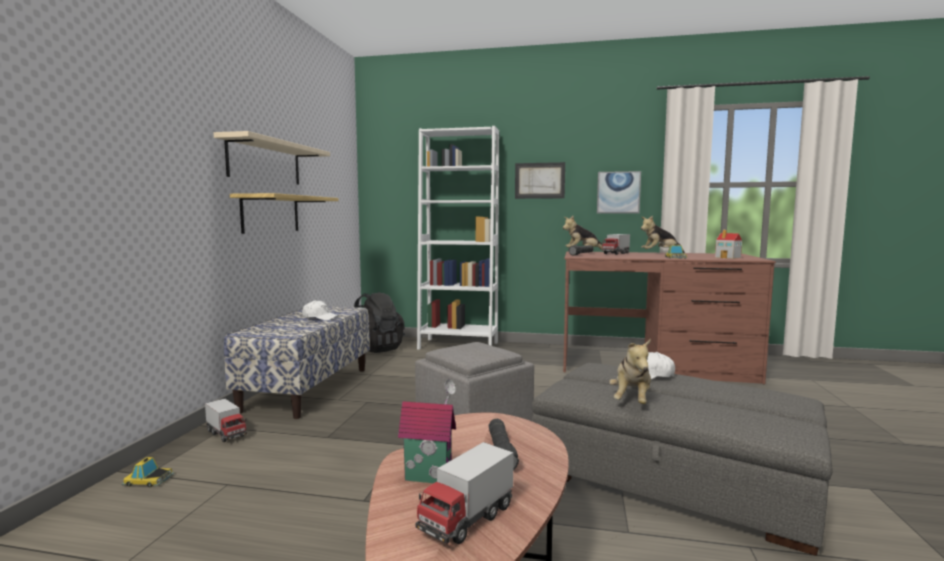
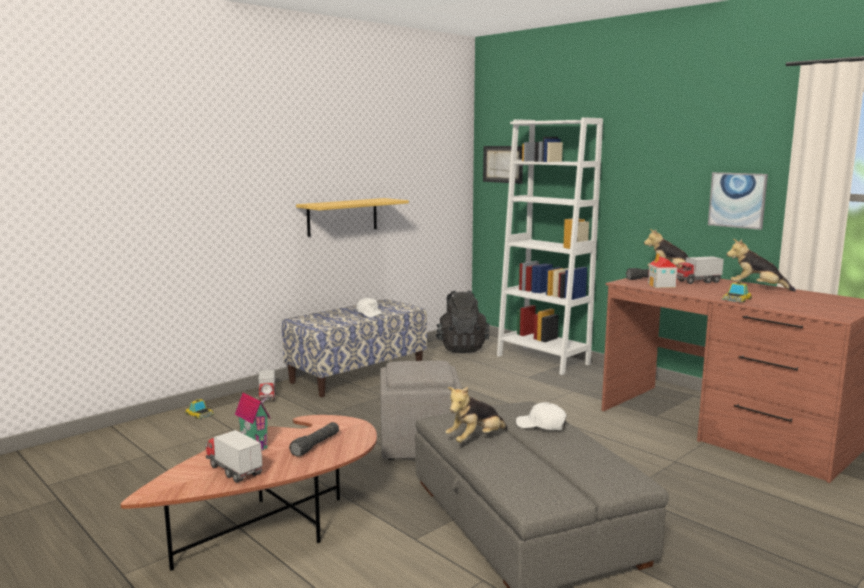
camera: 35 degrees right, 5 degrees up
(265, 162) = (337, 171): beige shelf -> none
(466, 519) = (234, 470): toy truck -> toy truck turned 60 degrees clockwise
(539, 180) = (646, 179): picture -> picture (503, 164)
(728, 257) = (813, 308): toy house -> toy house (662, 285)

